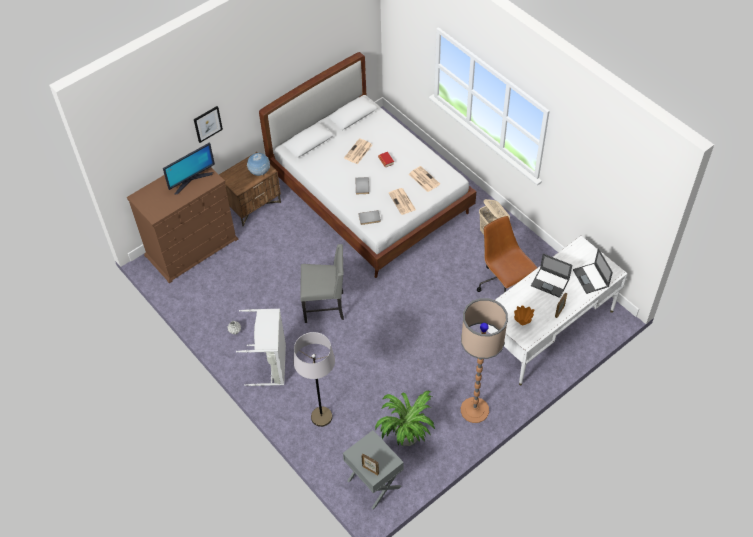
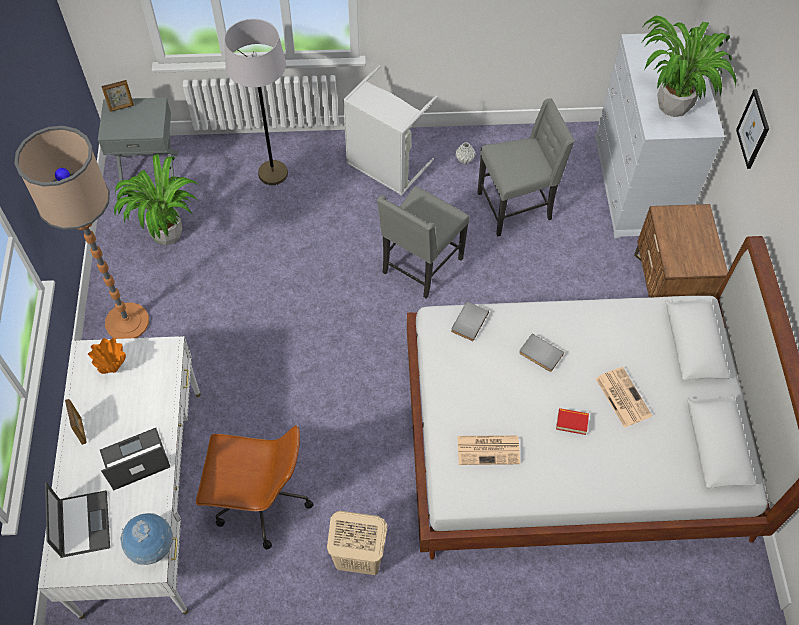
camera: 125 degrees right, 5 degrees up
(191, 180) = (674, 105): monitor -> potted plant
(192, 247) = (638, 184): brown dresser -> white dresser
(250, 289) = (516, 207): none -> grey chair
(259, 172) = (678, 255): globe -> globe (152, 547)
(402, 202) = (466, 387): newspaper -> none
(591, 278) = (83, 523): laptop -> laptop turned 60 degrees clockwise

